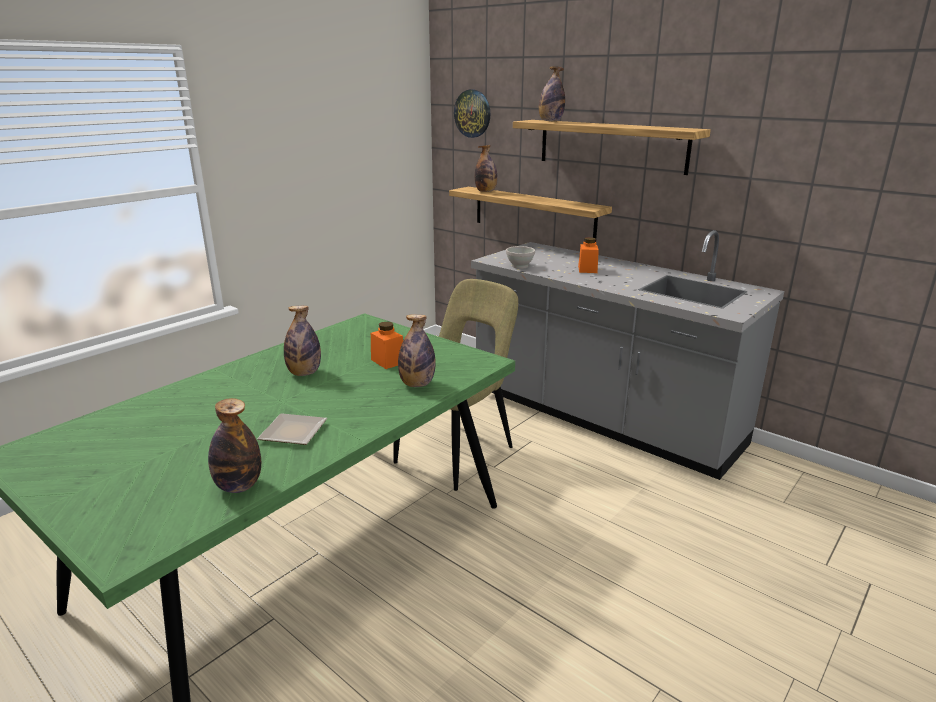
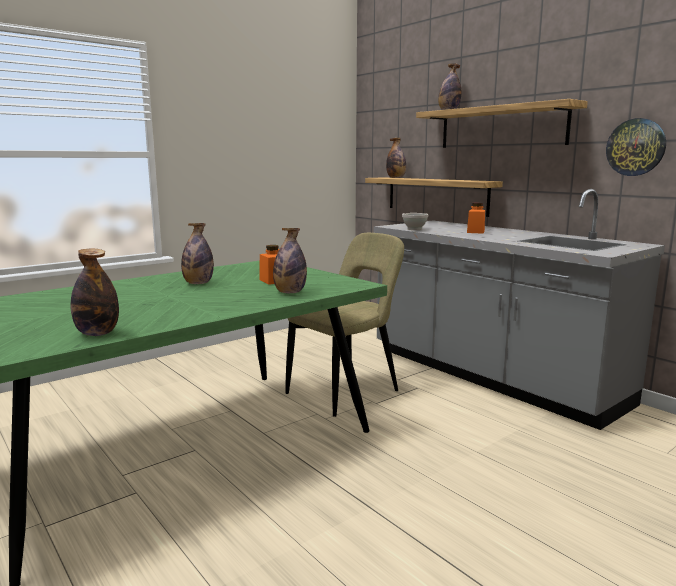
camera: 10 degrees right, 10 degrees down
(296, 431) = (167, 310): plate -> none
(472, 113) = (388, 115): wall clock -> wall clock (635, 147)

